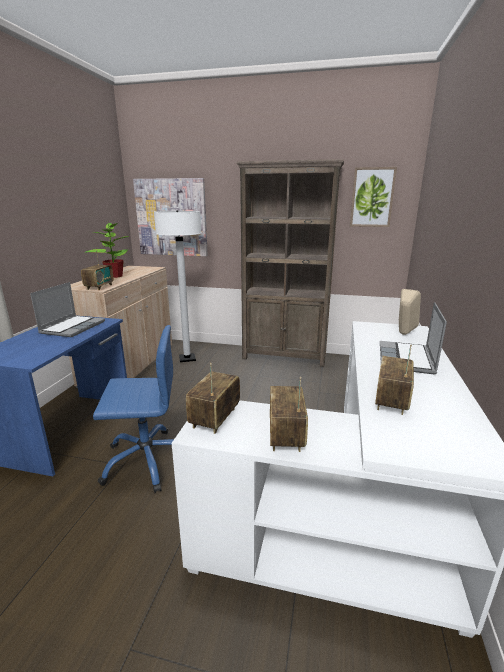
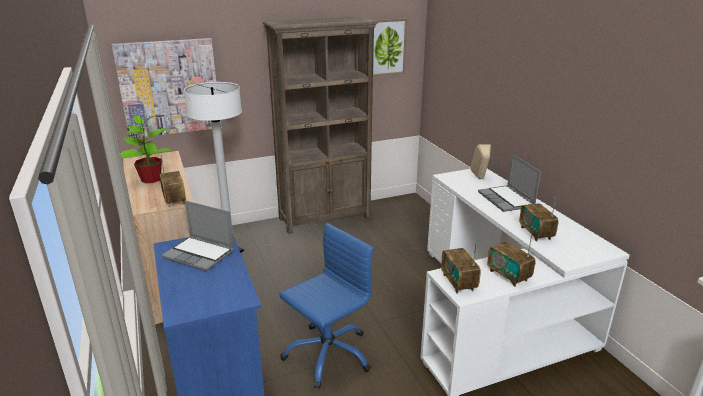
camera: 35 degrees left, 5 degrees up
(73, 327) = (200, 254): laptop -> laptop turned 135 degrees clockwise

